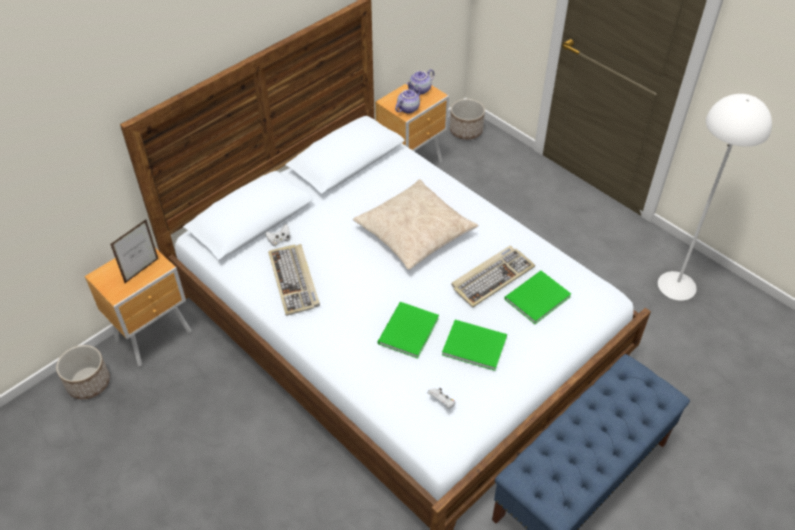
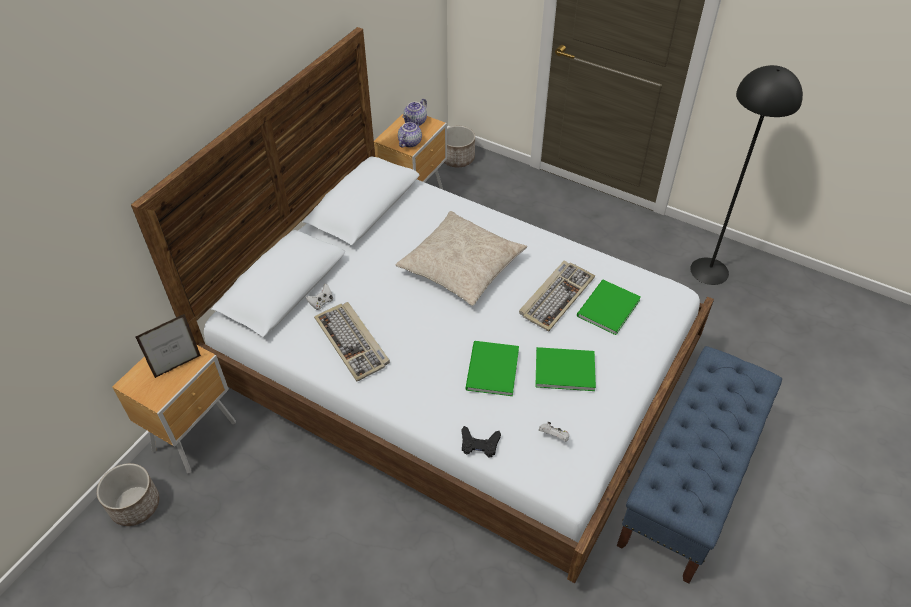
camera: 15 degrees left, 0 degrees up
(142, 271) = (177, 367): picture frame -> picture frame turned 150 degrees counterclockwise
(373, 394) = (479, 444): none -> black game controller
(677, 286) = (709, 271): white floor lamp -> black floor lamp

